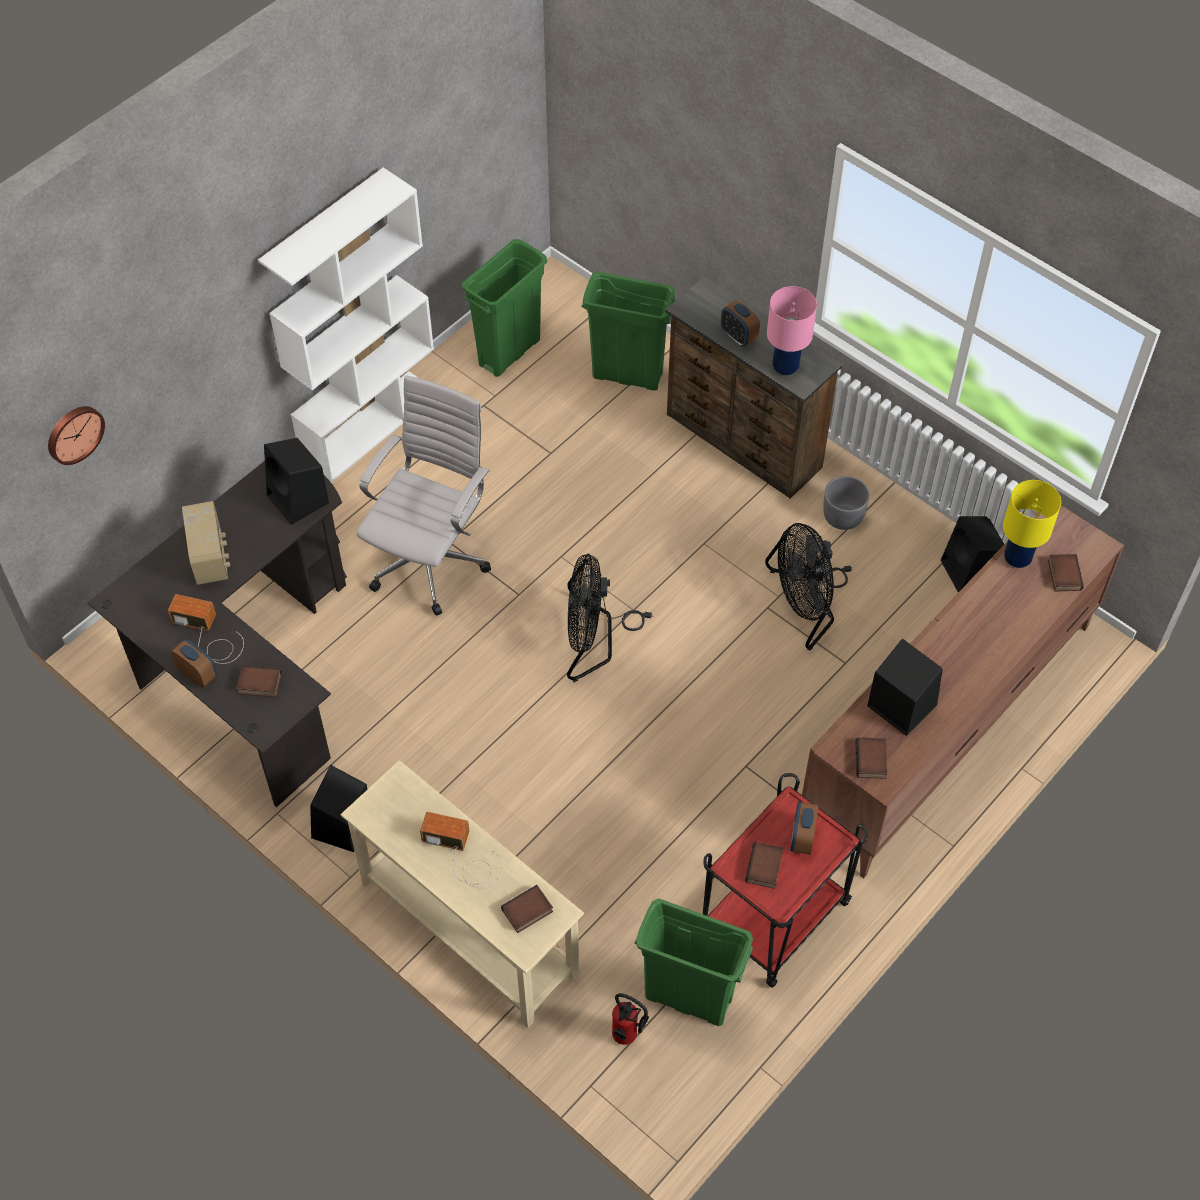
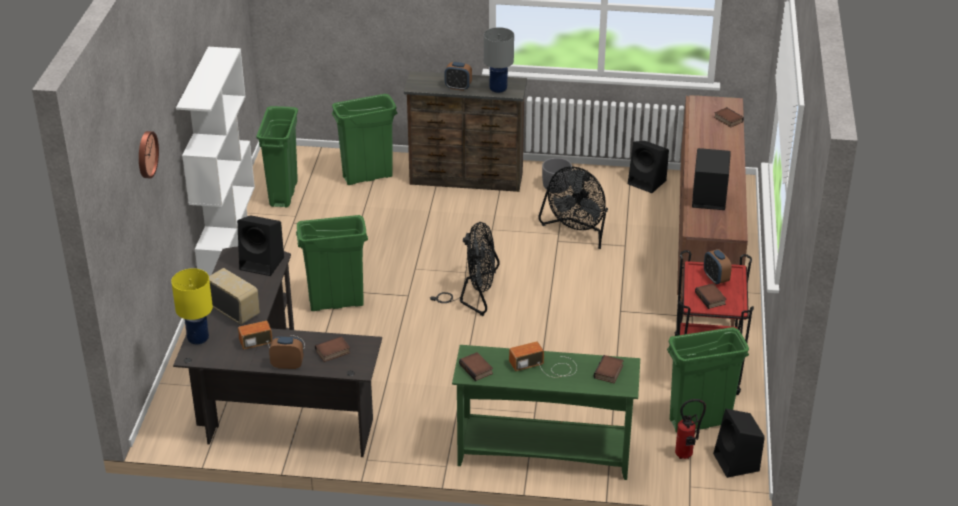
camera: 35 degrees left, 20 degrees down
(74, 433) = (125, 239): wall clock -> wall clock (146, 154)
(341, 827) = (415, 446): black speaker -> black speaker (737, 463)
(431, 559) = (336, 303): white office chair -> green trash can
(468, 928) = (543, 454): beige console table -> green console table
(595, 635) = (473, 293): black fan -> black fan turned 135 degrees counterclockwise
(785, 367) = (498, 90): pink table lamp -> grey table lamp
(872, 761) = (719, 227): book -> book (477, 369)
(1017, 559) = (698, 123): yellow table lamp -> yellow table lamp (198, 340)

